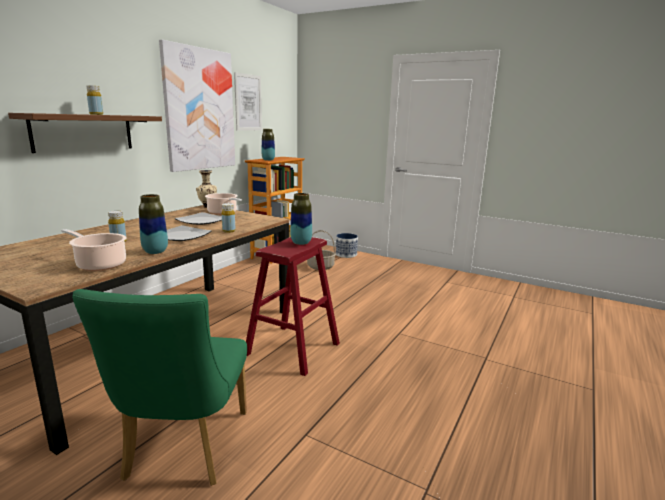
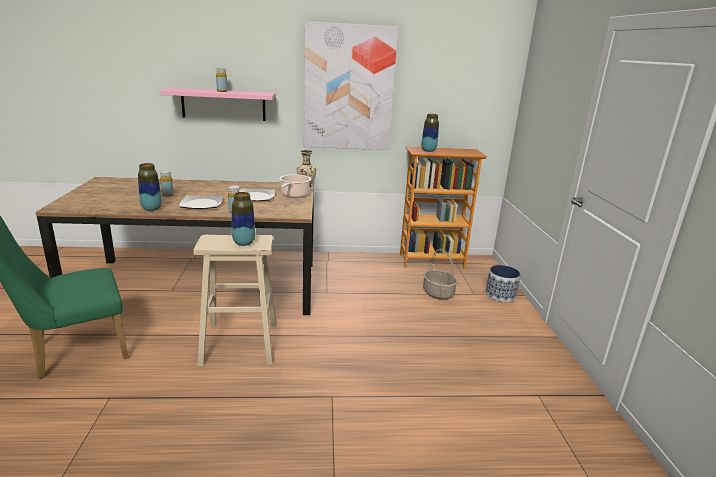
camera: 55 degrees right, 5 degrees up
(83, 132) = (223, 104): brown shelf -> pink shelf
(99, 264) = (110, 205): cooking pot -> none
(248, 102) = (424, 81): picture -> none
(292, 349) = (239, 343): red stool -> beige stool

